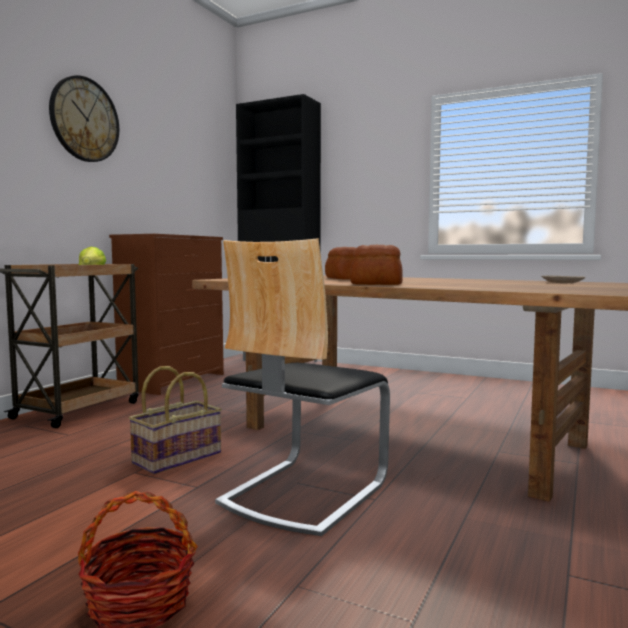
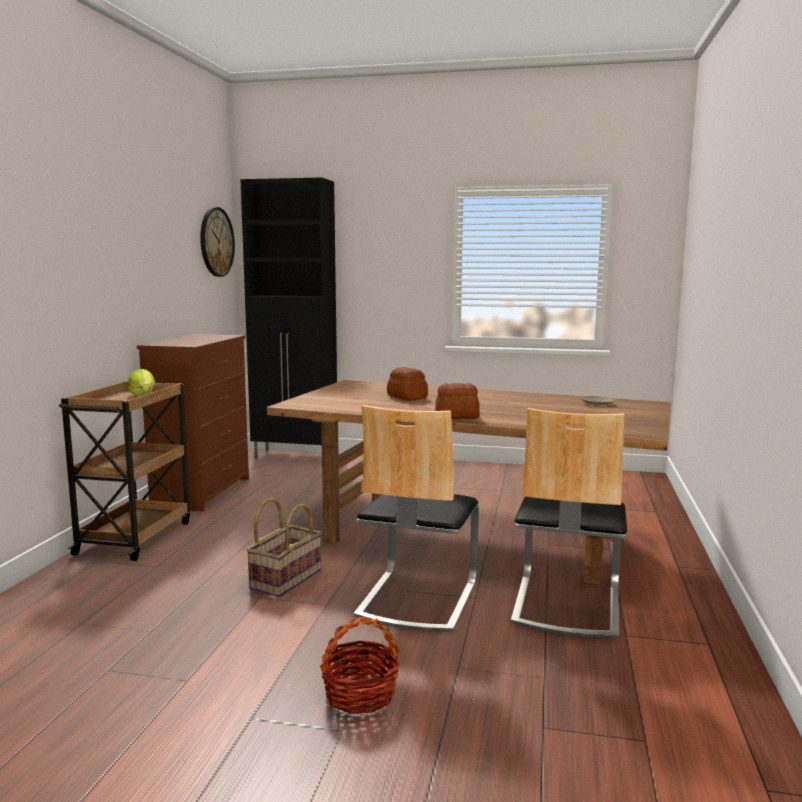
camera: 15 degrees left, 5 degrees up
(84, 119) = (111, 225): wall clock -> wall clock (216, 242)
(492, 520) = (566, 603): none -> chair

